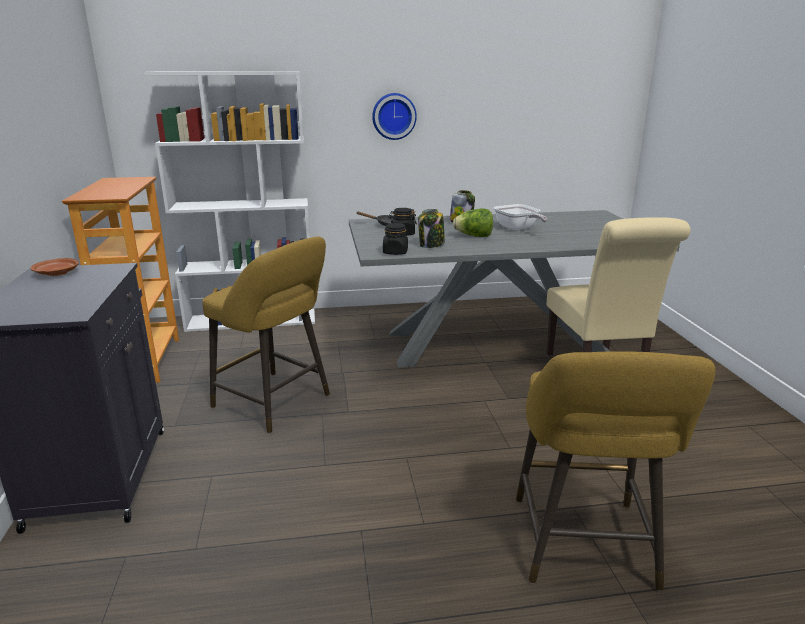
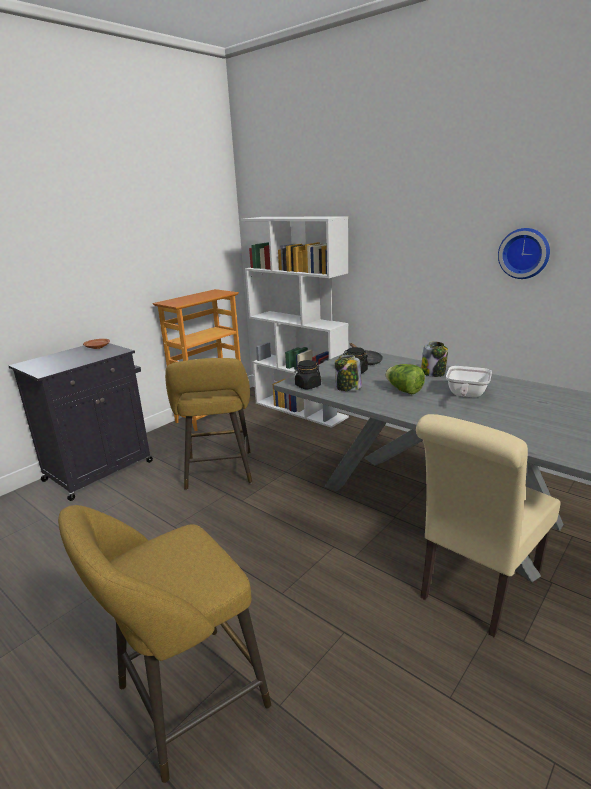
camera: 50 degrees right, 0 degrees up
(393, 116) = (424, 258): wall clock -> wall clock (524, 253)

